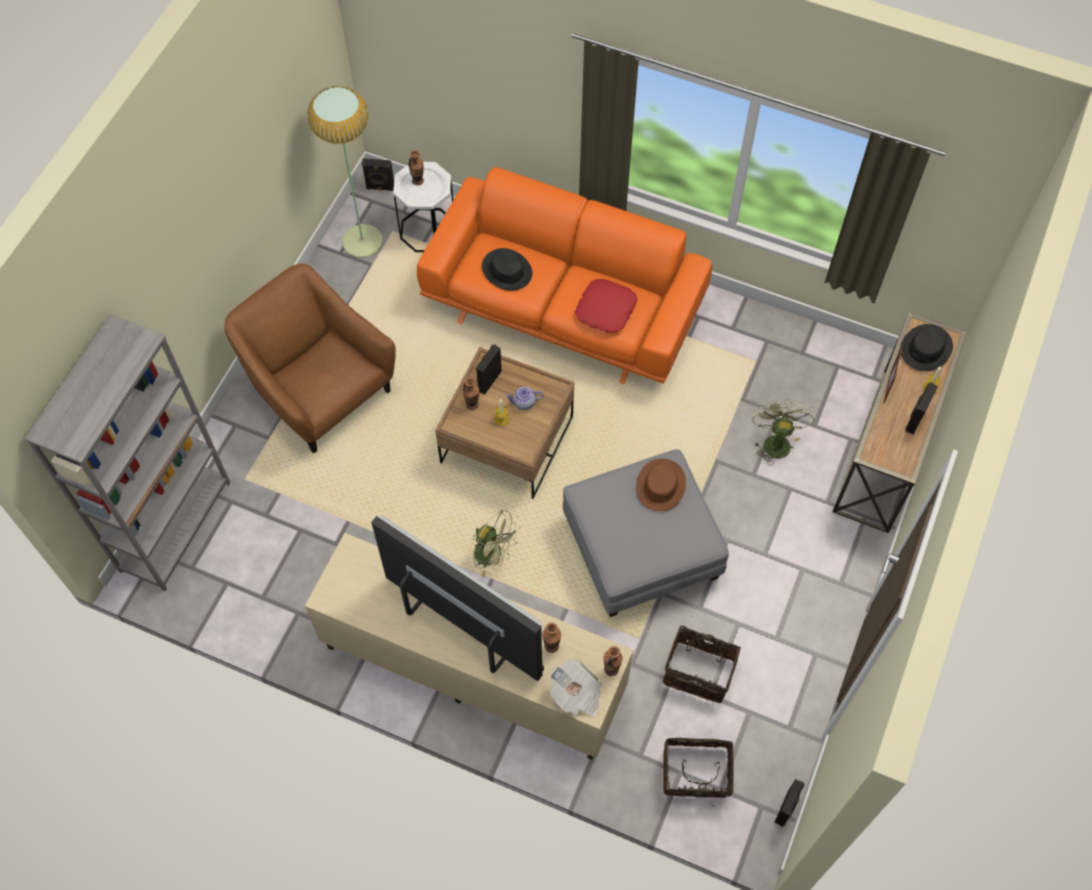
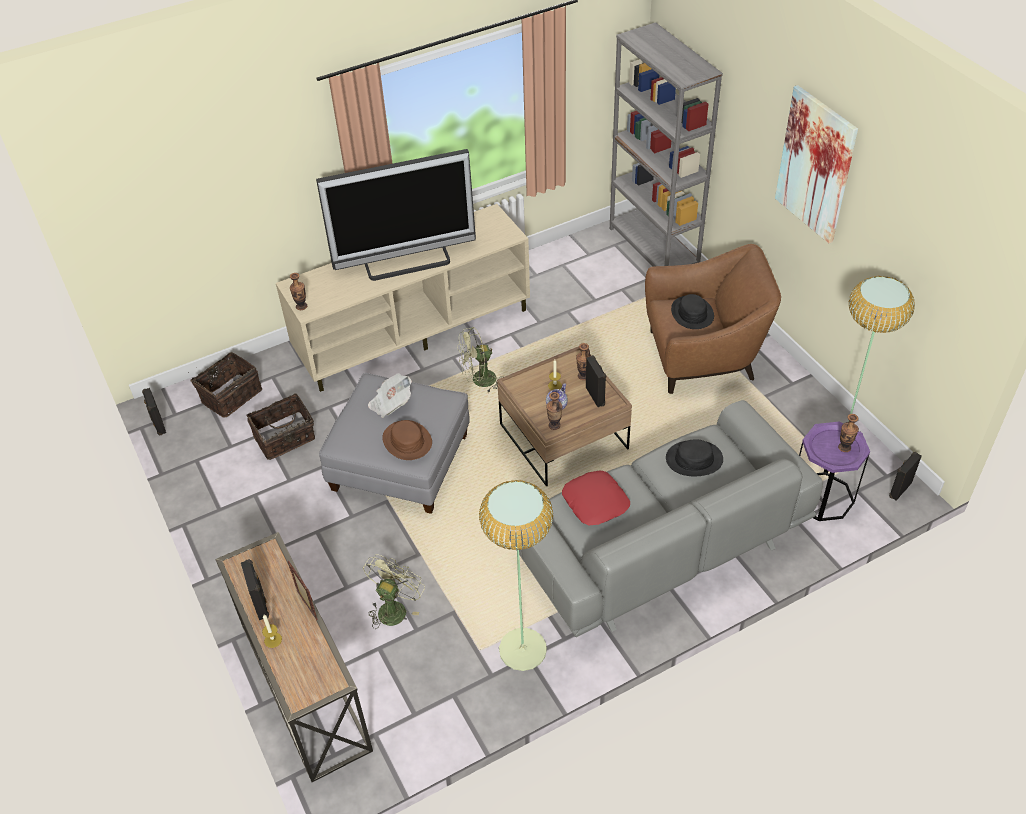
camera: 130 degrees right, 15 degrees down
(208, 191) = (815, 165): none -> picture
(428, 230) = (822, 497): white side table -> purple side table
(551, 646) = (348, 288): vase -> vase (554, 425)
(564, 306) = (659, 545): orange sofa -> grey sofa
(576, 694) = (306, 284): newspaper -> newspaper (391, 404)
(730, 335) = (522, 649): none -> floor lamp
(775, 441) = (394, 607): green fan -> green fan turned 105 degrees counterclockwise
(926, 348) = (308, 669): black hat -> black hat (692, 313)

